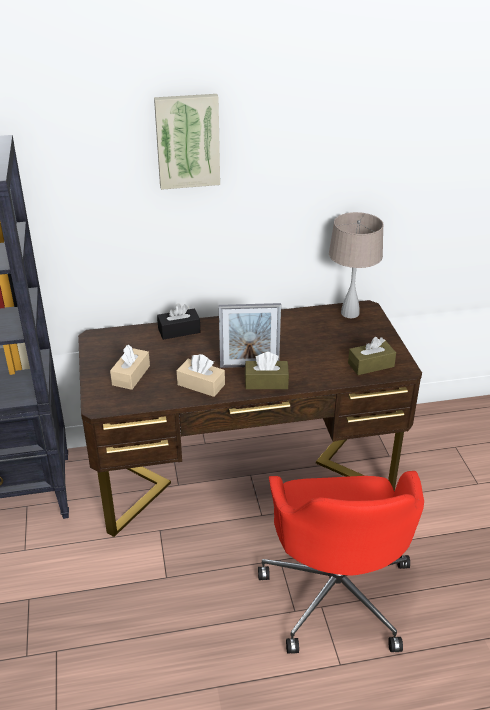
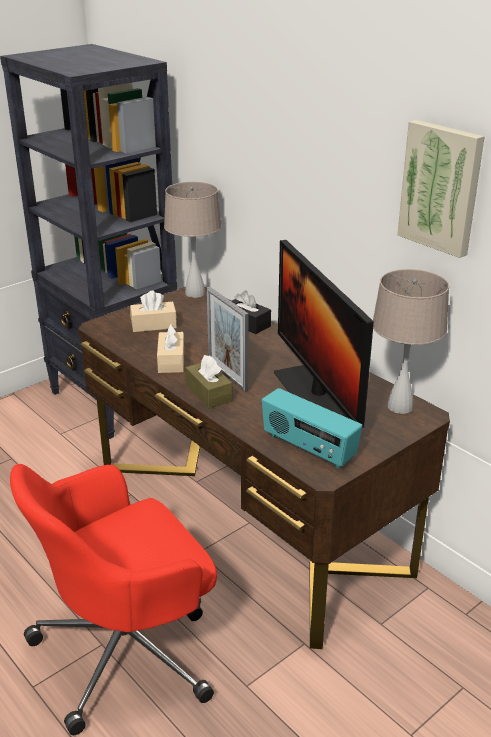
camera: 60 degrees right, 5 degrees down
(97, 337) = (195, 293): none -> beige table lamp
(187, 141) = (290, 114): picture -> picture (441, 187)
(308, 338) = (316, 394): none -> monitor
(371, 365) = (308, 449): brown tissue box -> radio

